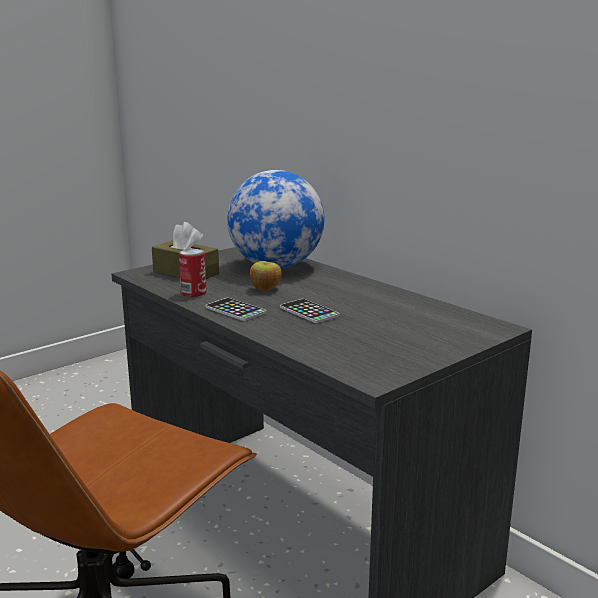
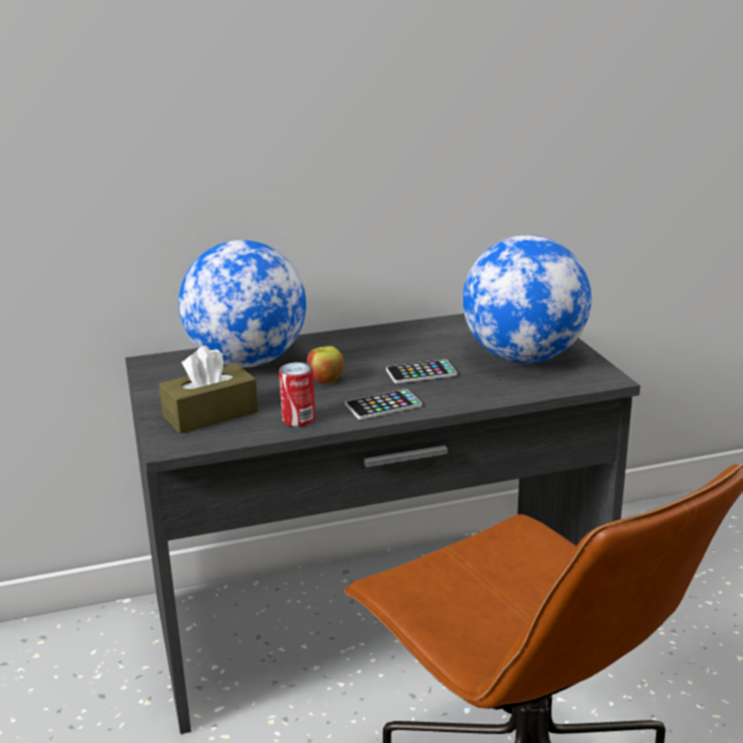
camera: 65 degrees left, 5 degrees up
(383, 341) = (523, 358): none -> globe

